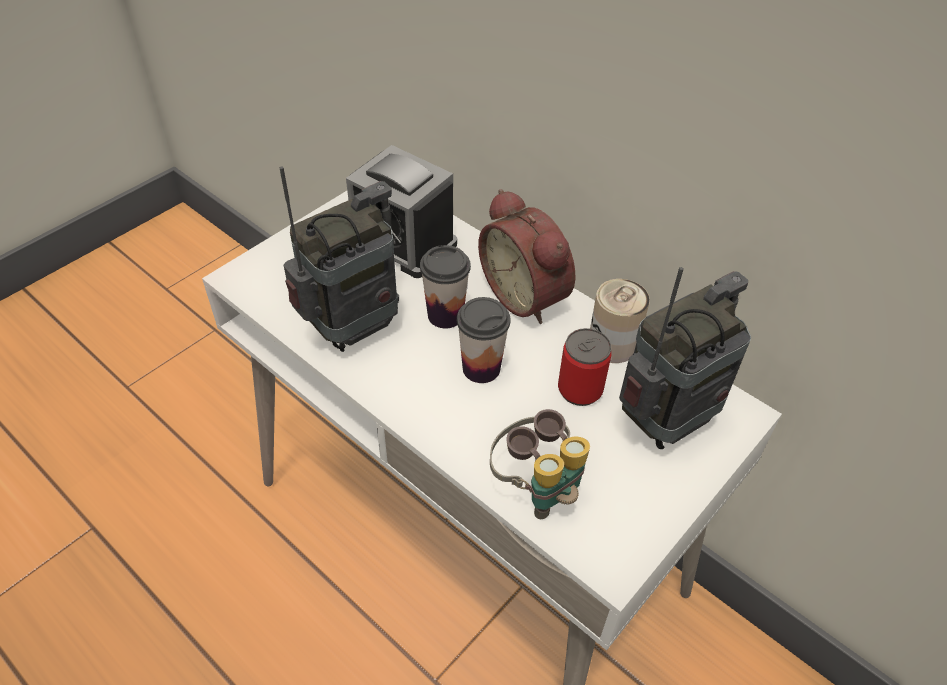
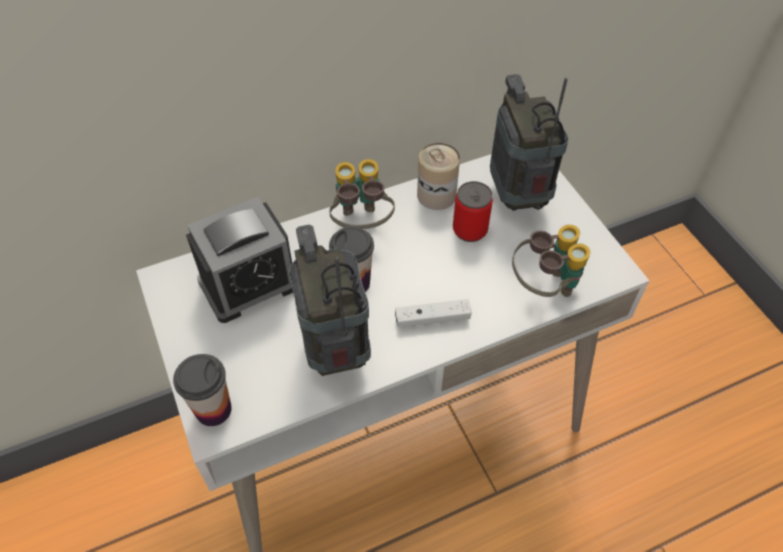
camera: 65 degrees left, 5 degrees up
(433, 393) = (432, 318): none -> white game controller
(481, 368) = (422, 279): cup -> cup (213, 409)
(527, 295) = (361, 223): alarm clock -> binoculars

